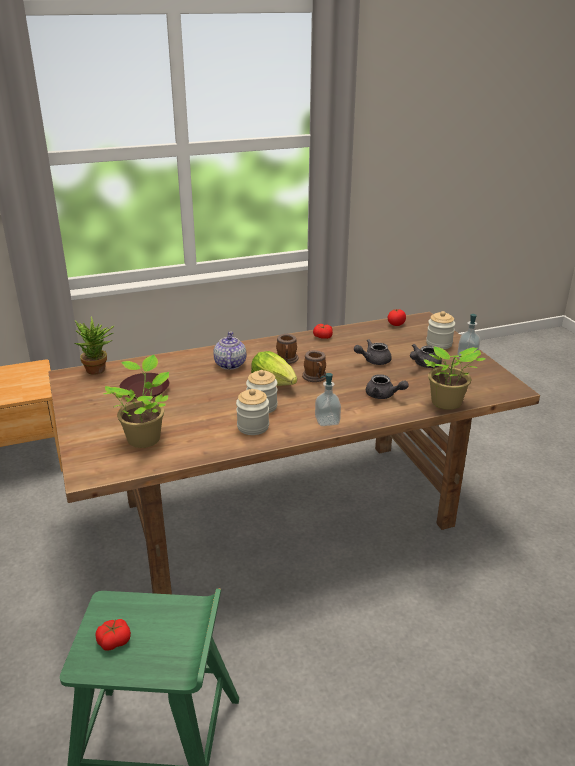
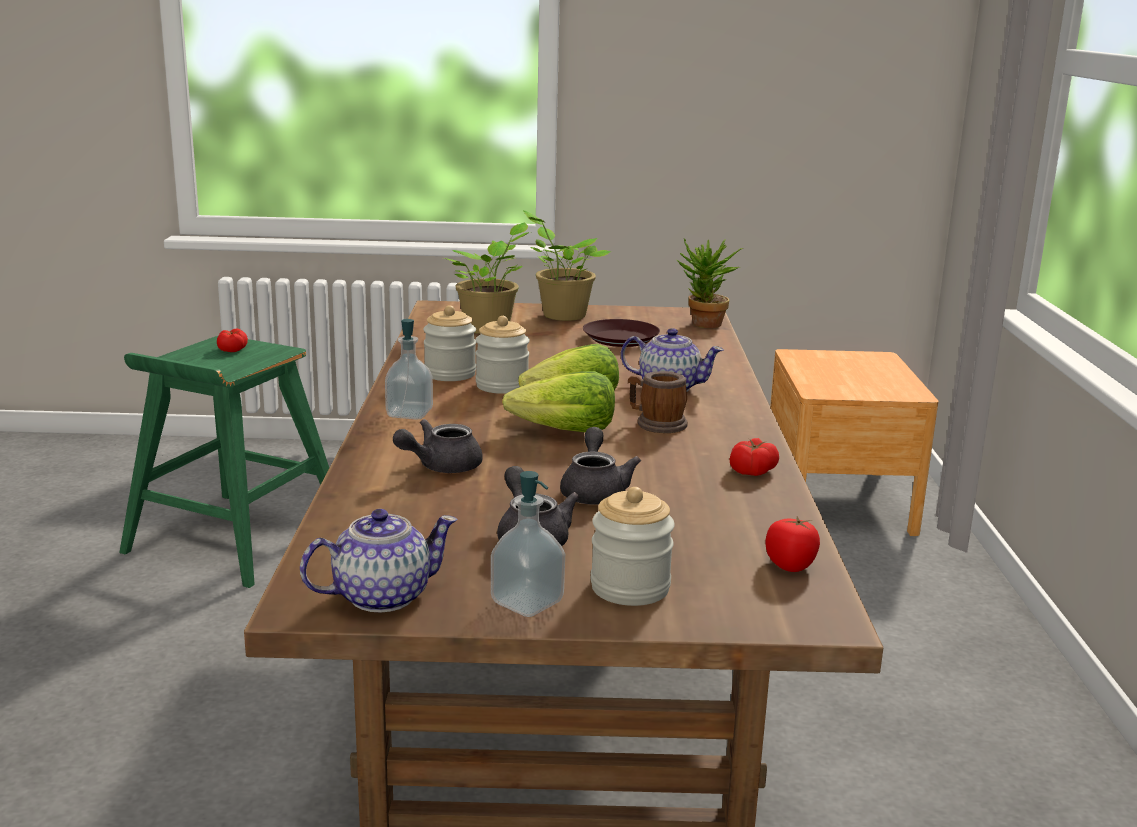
camera: 110 degrees right, 10 degrees down
(315, 378) = (564, 432): mug -> lettuce
(446, 403) = (345, 511): potted plant -> potted plant (561, 315)
(494, 379) = (380, 596): none -> teapot

